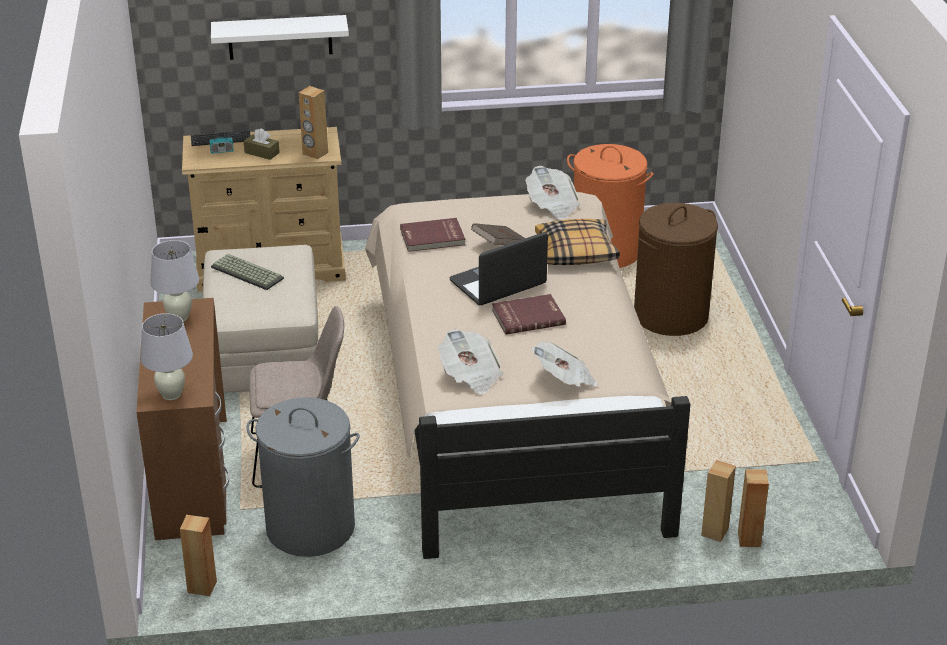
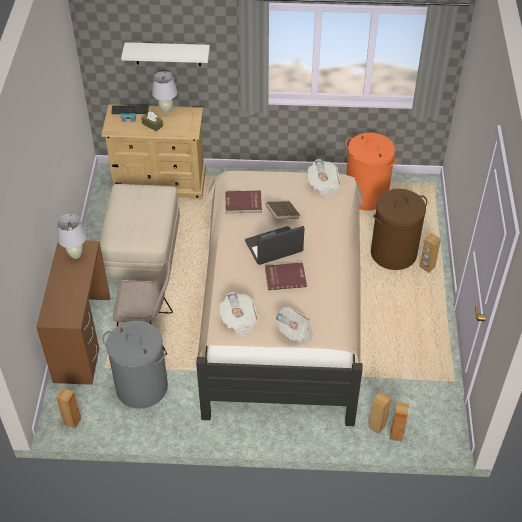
camera: 10 degrees right, 15 degrees up
(171, 395) = (58, 316): white table lamp -> white table lamp (166, 110)
(245, 273) = (131, 207): keyboard -> none
(315, 153) = (184, 129): brown speaker -> brown speaker (426, 267)
(576, 252) = (328, 227): pillow -> none

